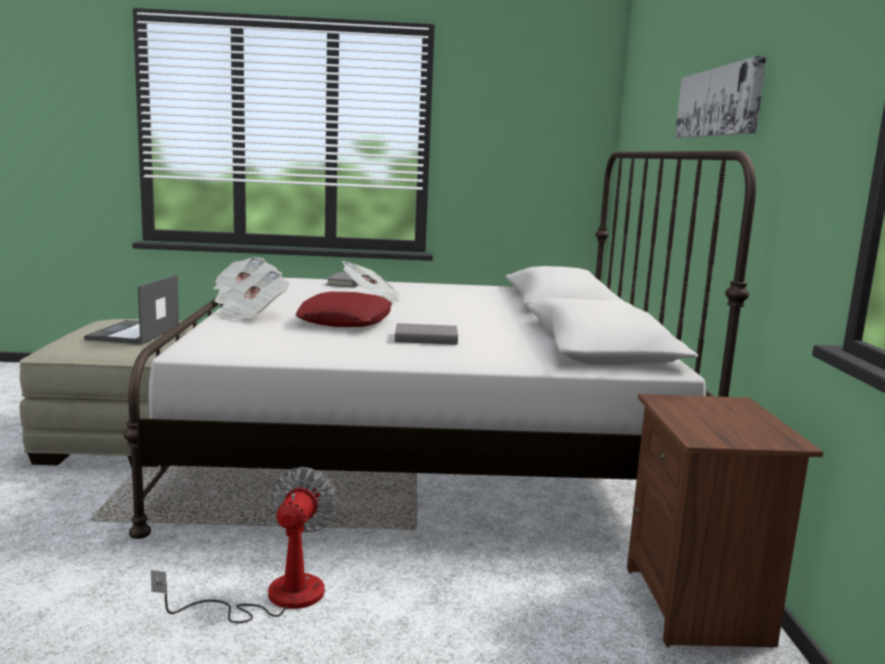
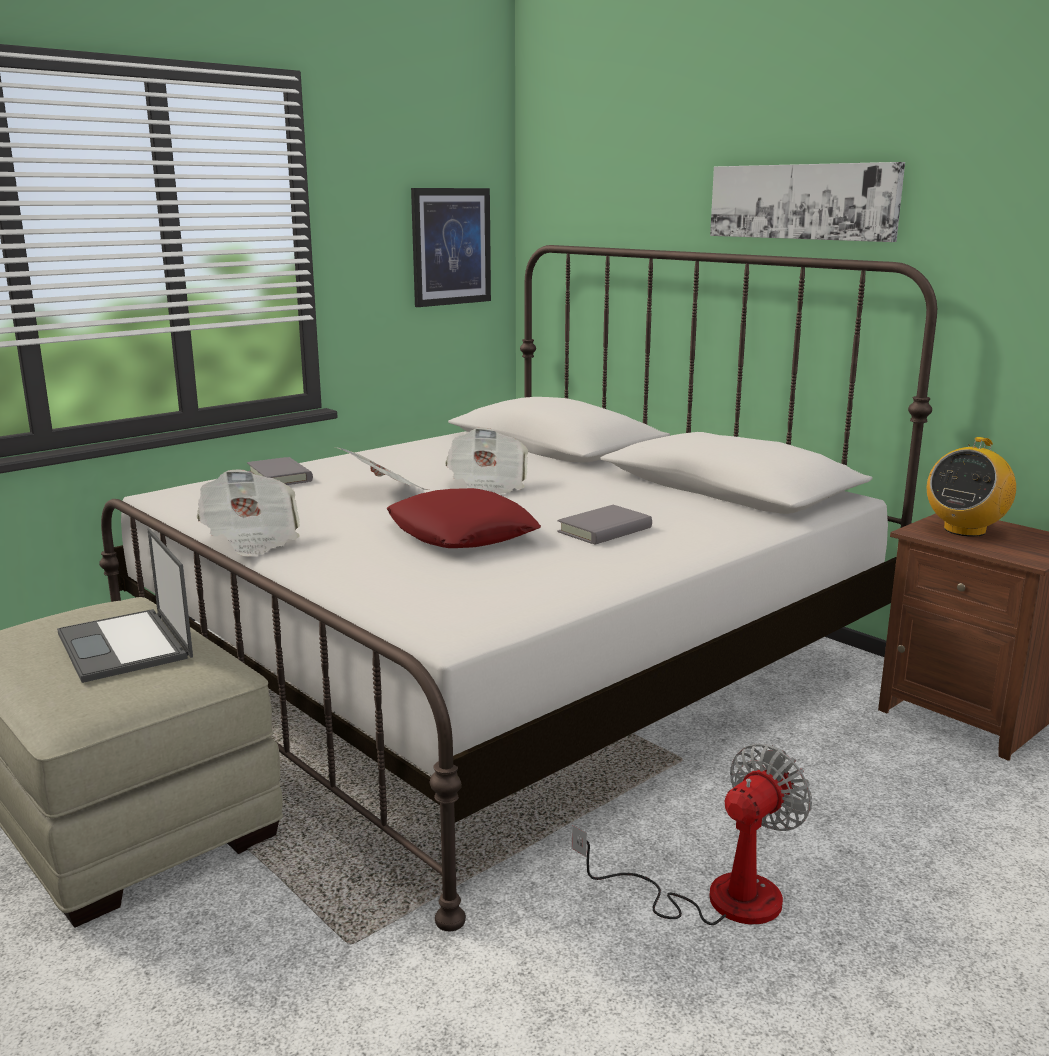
camera: 40 degrees left, 5 degrees up
(250, 315) = (339, 561): newspaper -> newspaper (487, 486)
(274, 597) = (716, 897): fan -> fan turned 75 degrees clockwise
(550, 151) = (451, 246): none -> picture
(710, 410) = (964, 530): none -> radio

